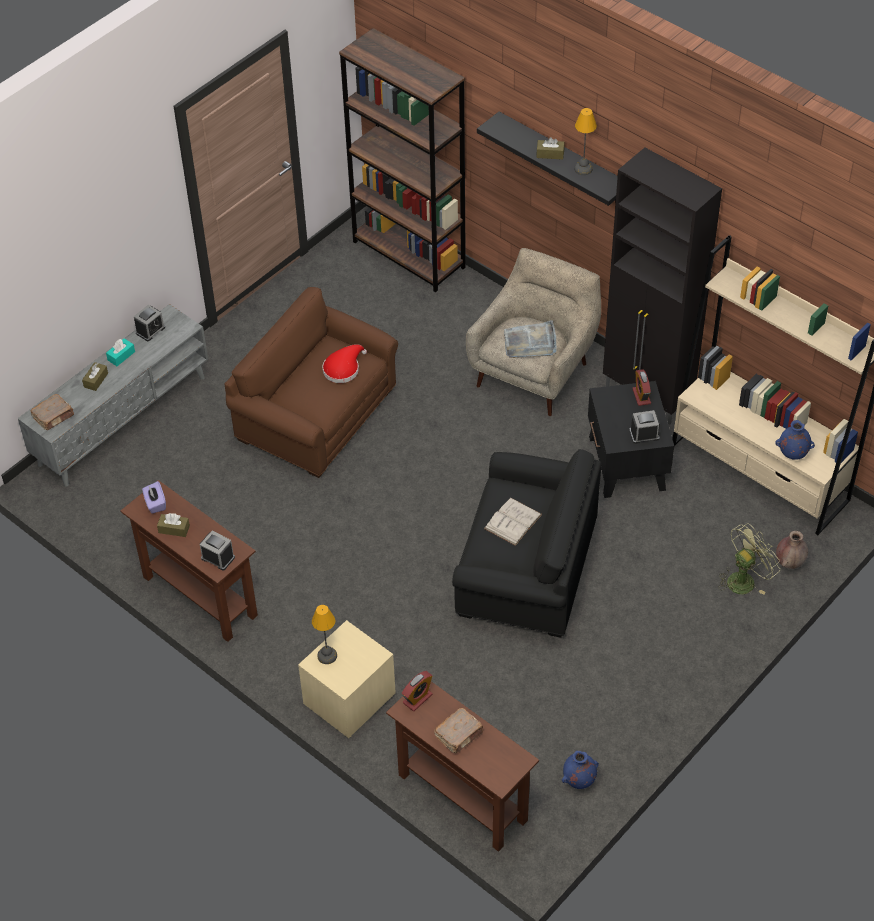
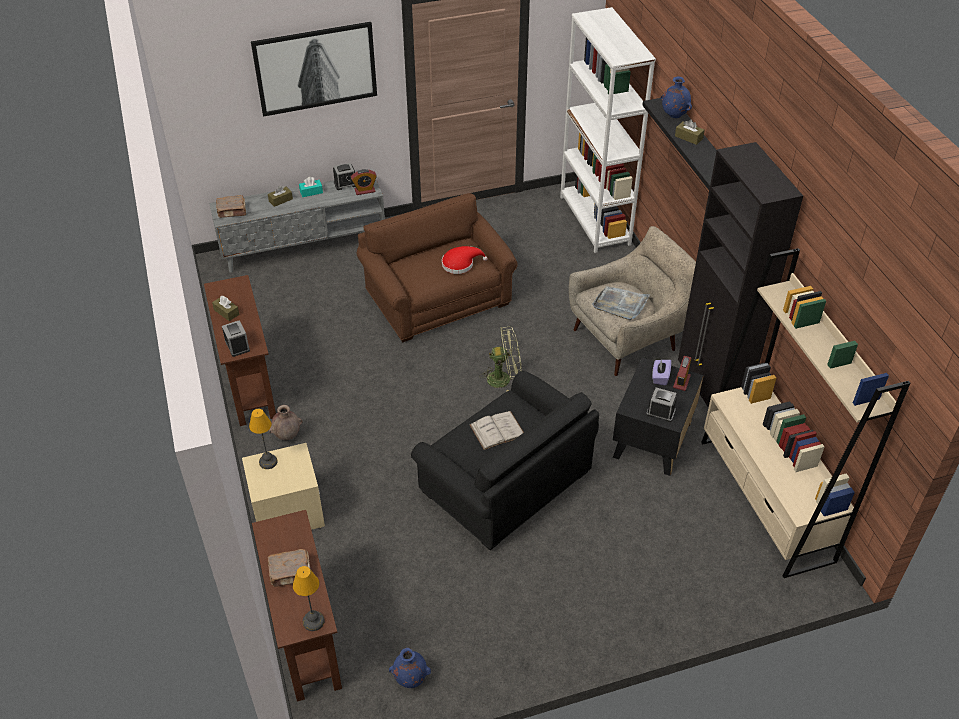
camera: 30 degrees right, 5 degrees down
(104, 220) = (315, 68): none -> picture
(155, 503) = (230, 289): purple tissue box -> purple tissue box (660, 377)
(409, 255) = (595, 221): brown bookcase -> white bookcase
(417, 698) = (284, 525): alarm clock -> alarm clock (365, 190)
(583, 168) = (708, 157): table lamp -> table lamp (314, 621)
(744, 579) = (687, 582): green fan -> green fan (504, 378)
(789, 563) = (739, 589): brown vase -> brown vase (287, 436)
(792, 454) = (783, 487): blue vase -> blue vase (674, 115)

